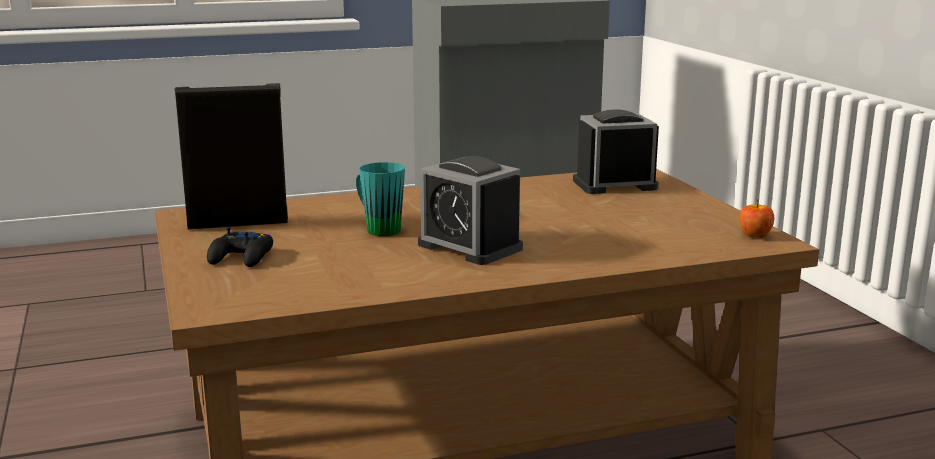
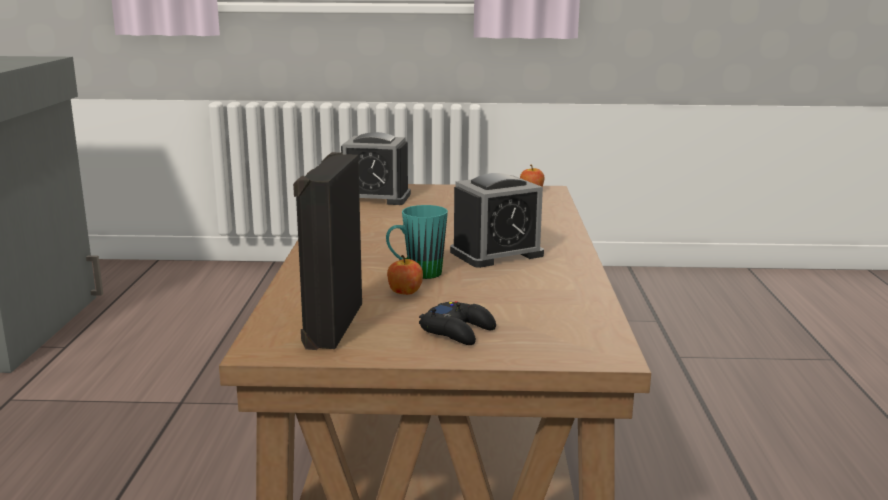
camera: 70 degrees left, 0 degrees up
(327, 231) = (405, 292): none -> apple
(615, 184) = (375, 197): alarm clock -> alarm clock turned 90 degrees counterclockwise

